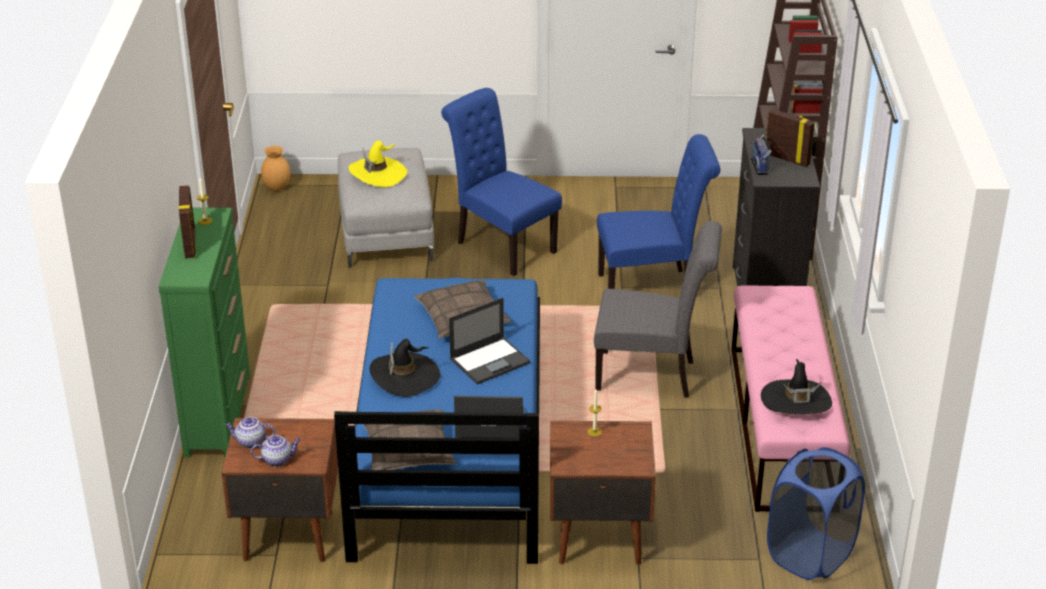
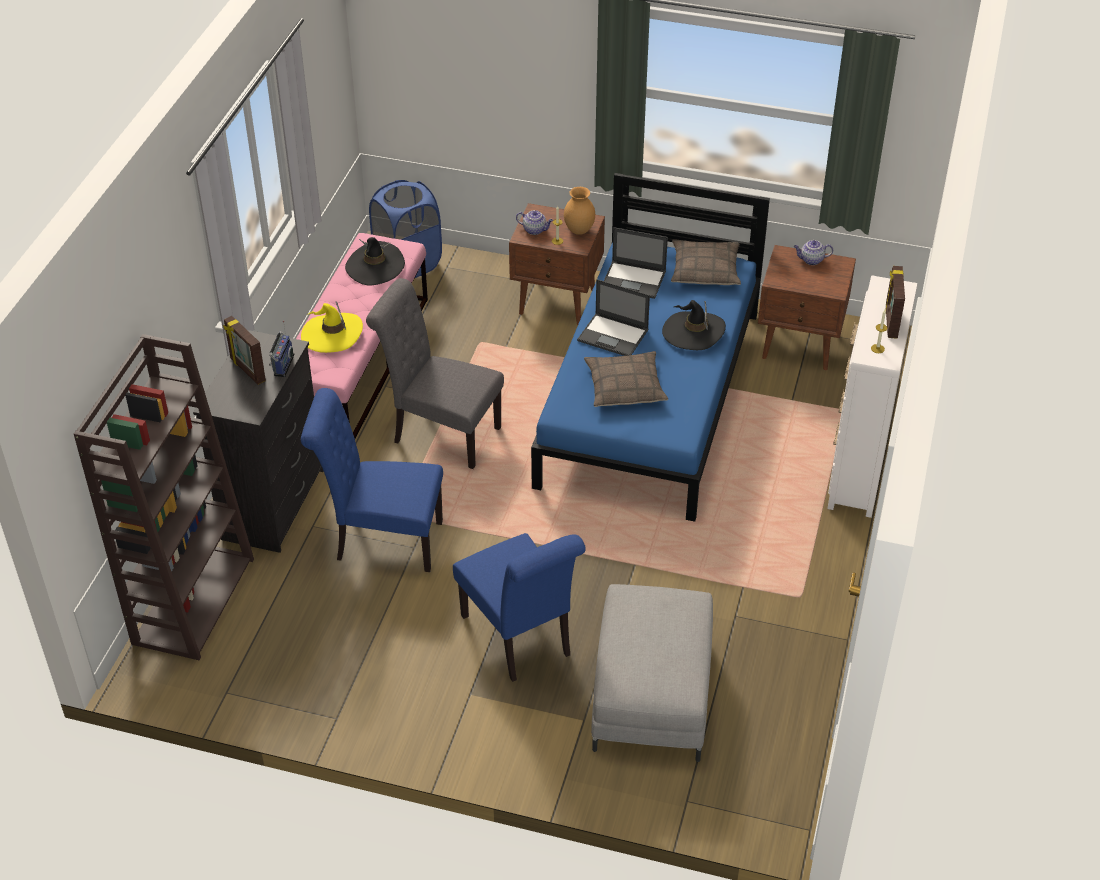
camera: 165 degrees left, 10 degrees up
(218, 413) = (858, 469): green dresser -> white dresser
(250, 442) = (832, 277): teapot -> teapot (535, 230)
(277, 187) = (782, 816): brown vase -> brown vase (579, 231)
(378, 174) = (662, 636): yellow hat -> yellow hat (332, 334)
(490, 360) = (614, 335): laptop -> laptop turned 135 degrees counterclockwise

